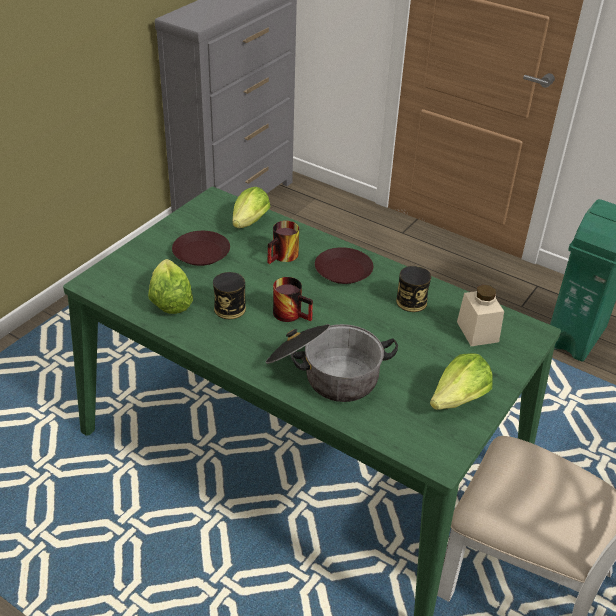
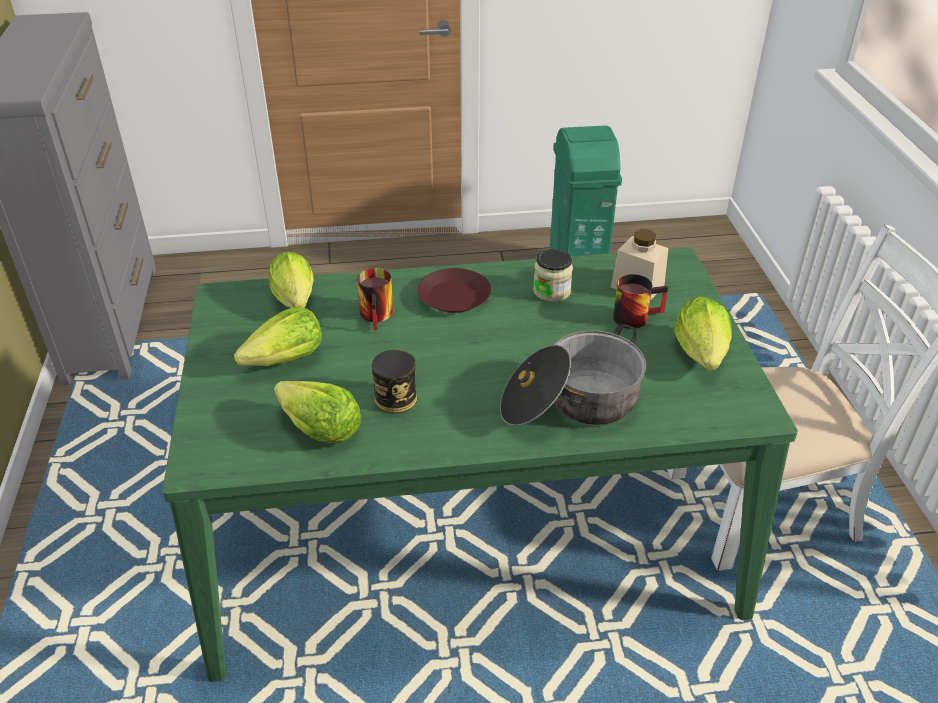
camera: 40 degrees left, 0 degrees up
(201, 253) = (286, 360): brown plate -> lettuce
(293, 313) = (463, 364): mug -> mug (635, 315)
(411, 302) = (551, 291): can -> jar

